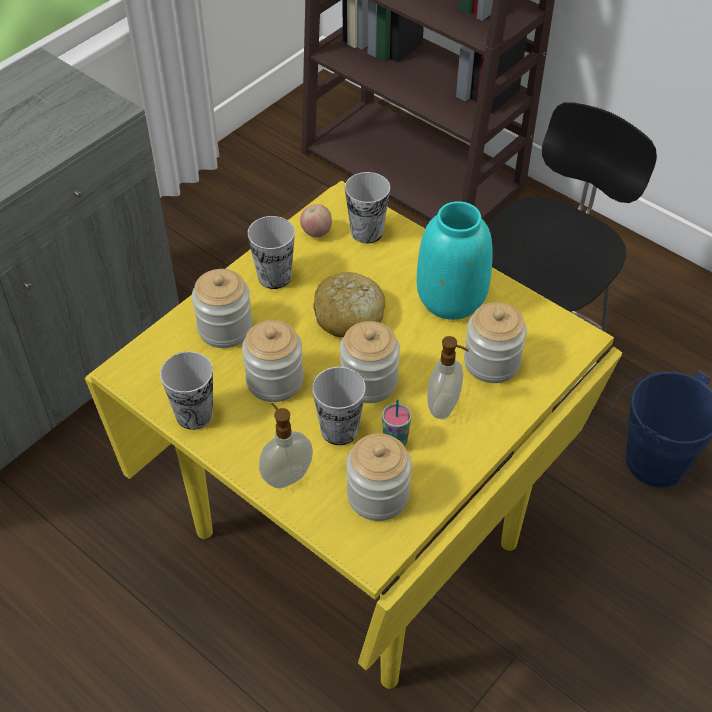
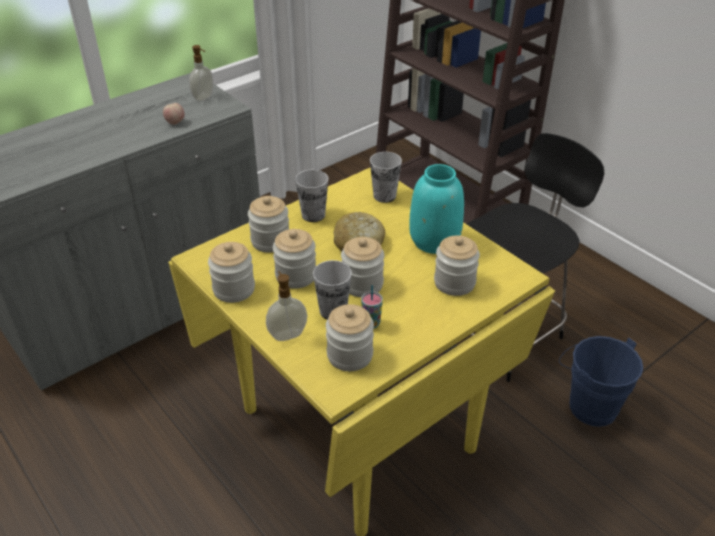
camera: 10 degrees right, 10 degrees down
(194, 414) = (234, 289): cup -> jar
(316, 232) = (349, 192): apple -> apple (175, 123)
(444, 406) = (413, 305): soap dispenser -> soap dispenser (204, 98)

